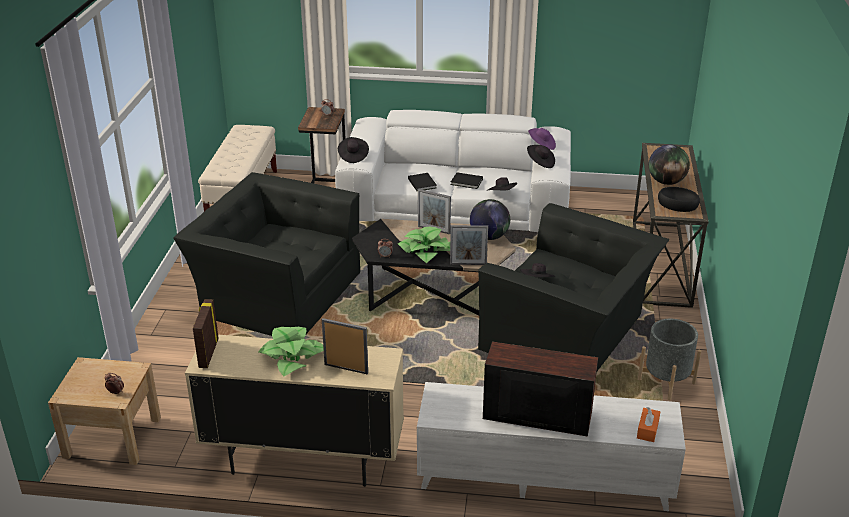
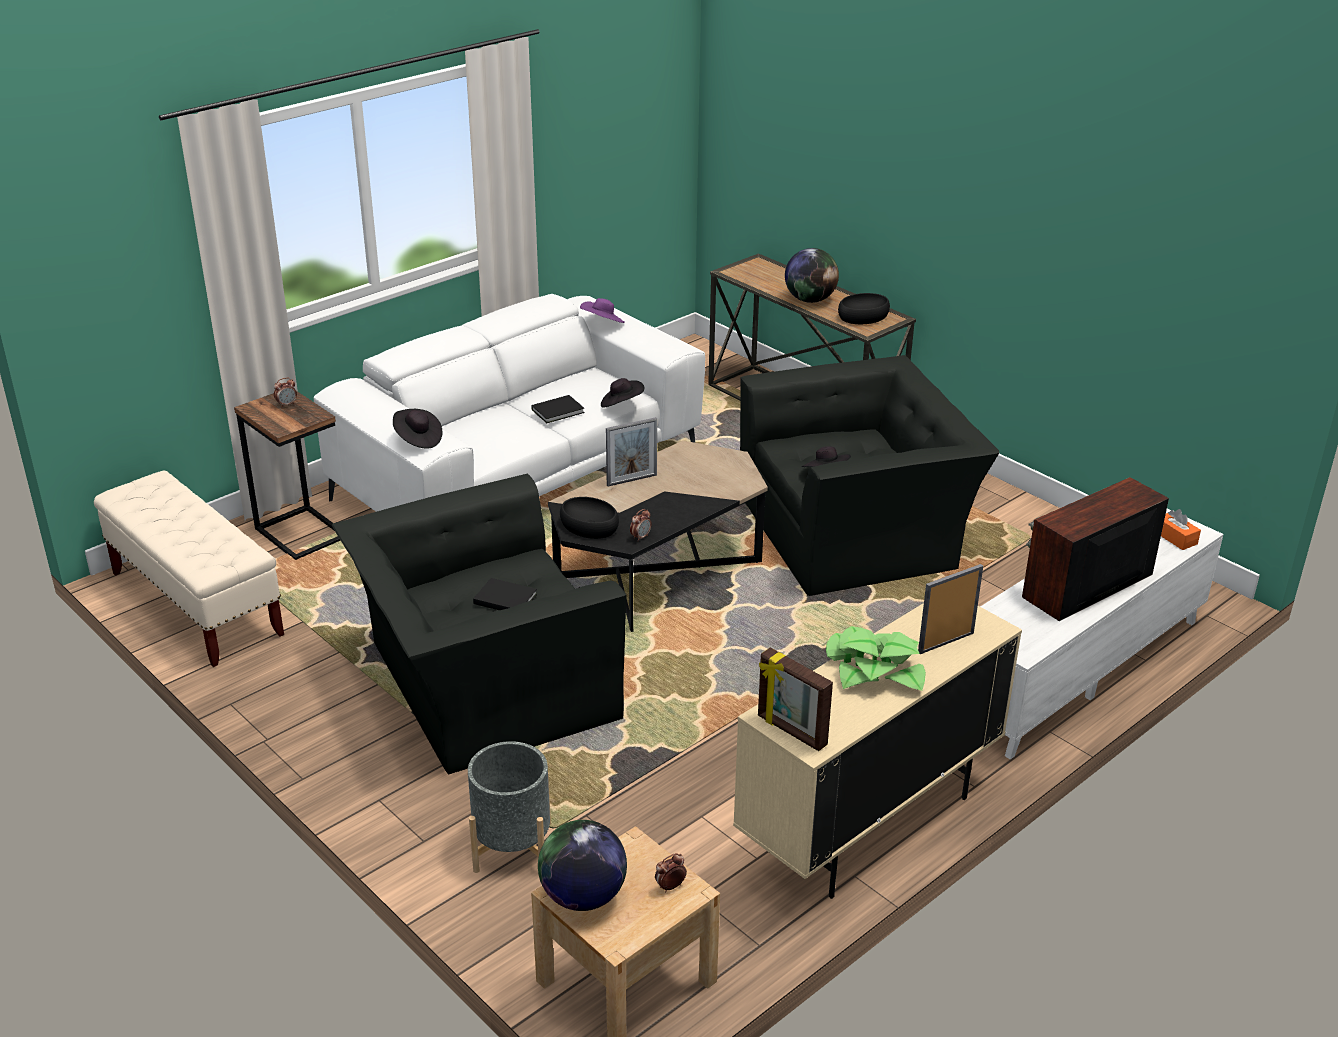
camera: 50 degrees left, 0 degrees up
(375, 238) = (590, 525): none -> black bowl
(422, 183) = (512, 437): black book -> black book (504, 598)
(426, 251) = (671, 506): potted plant -> none
(468, 264) = (738, 494): picture frame -> none
(489, 236) = (700, 455): globe -> globe (583, 896)
(540, 163) = (640, 342): black hat -> none
(666, 381) = (1002, 517): grey planter -> grey planter (512, 847)

